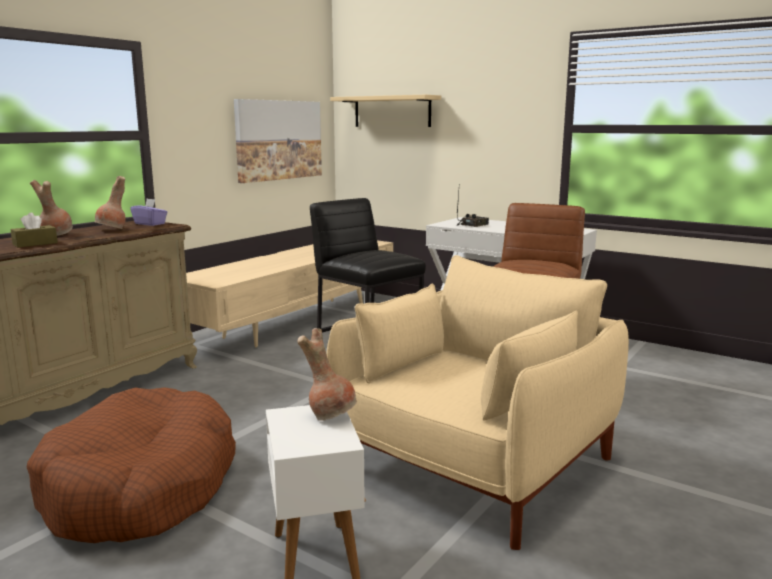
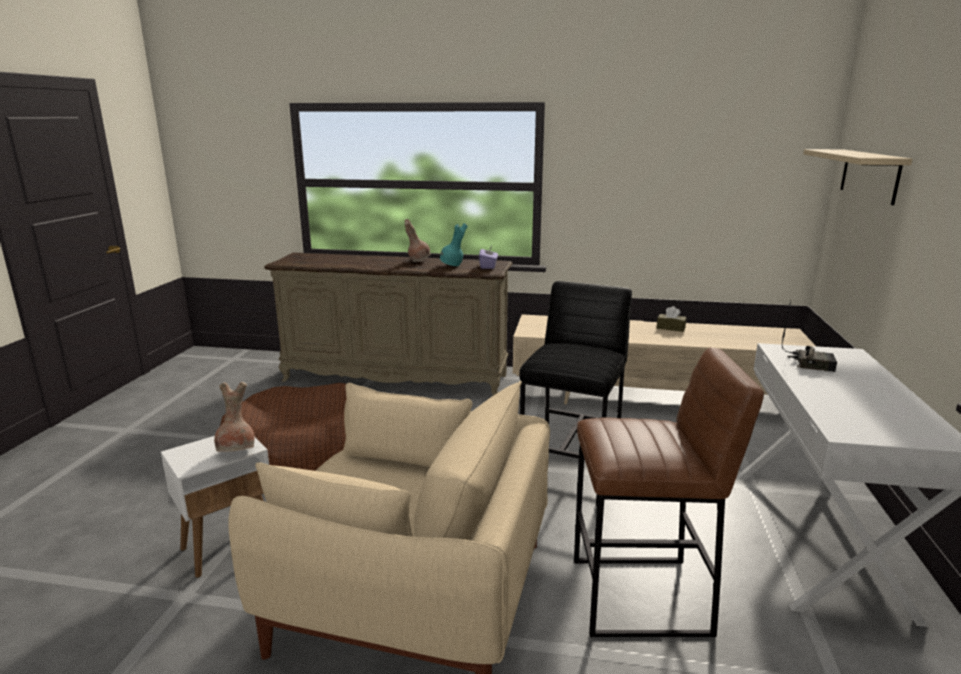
camera: 65 degrees right, 5 degrees up
(35, 244) = (383, 265): brown tissue box -> brown tissue box (670, 328)
(112, 229) = (452, 265): brown vase -> turquoise vase
(279, 140) = (716, 199): picture -> none

